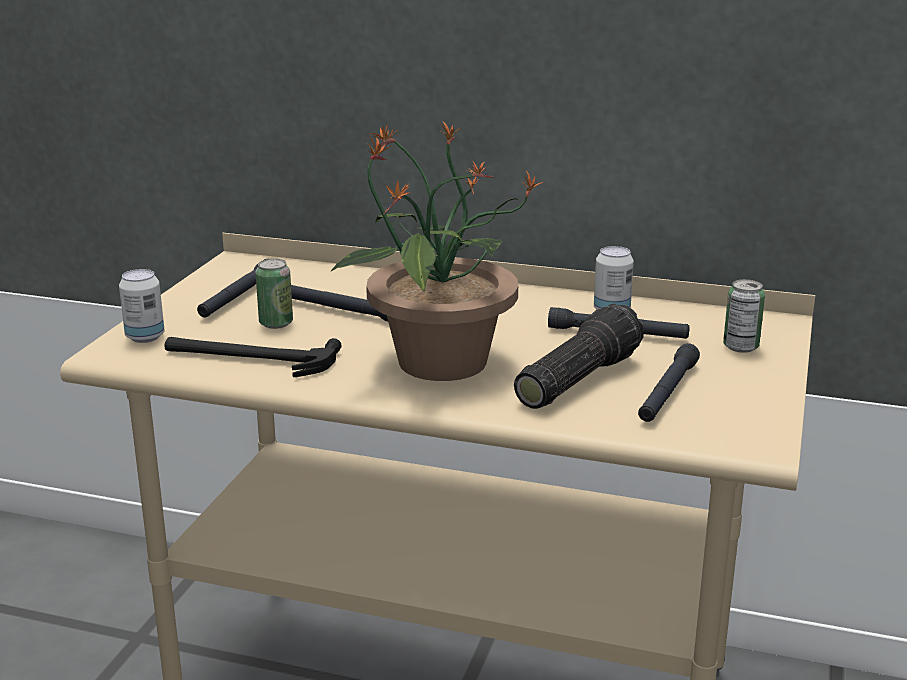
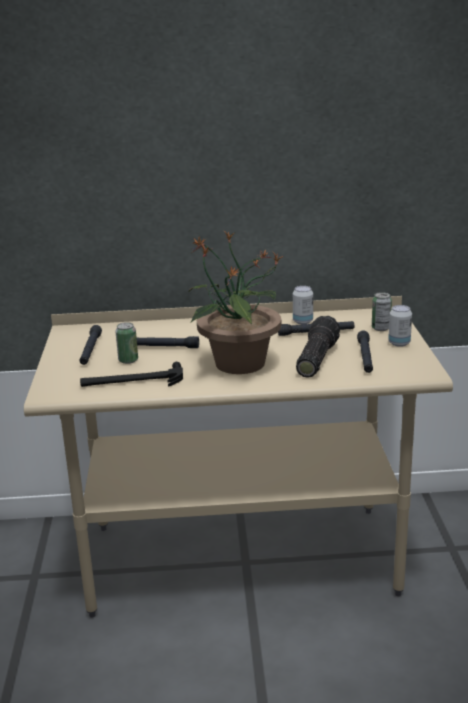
camera: 20 degrees left, 0 degrees up
(145, 337) = (59, 382): can -> can (399, 343)

